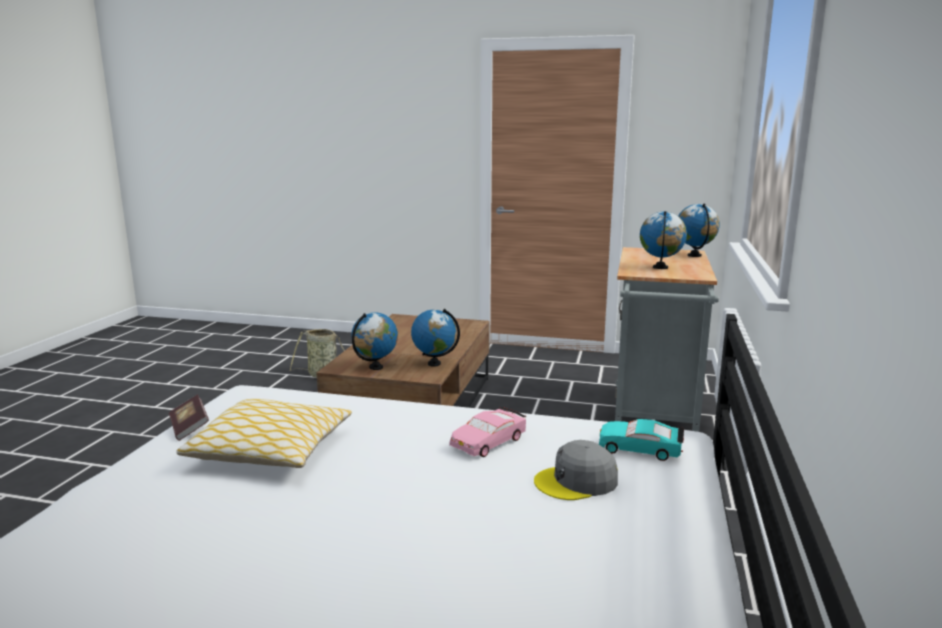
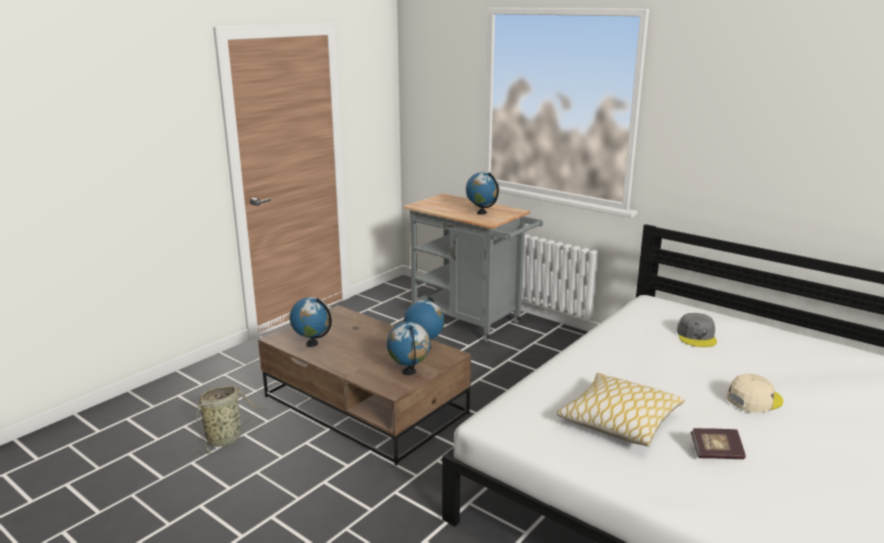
camera: 65 degrees left, 5 degrees up
(189, 428) = (558, 453): book -> book (716, 453)
(373, 539) = (753, 399): none -> beige cap
(488, 441) = (637, 347): pink toy car -> none
(640, 448) = (662, 312): turquoise toy car -> none
(694, 255) = (457, 198): globe -> globe (312, 343)

